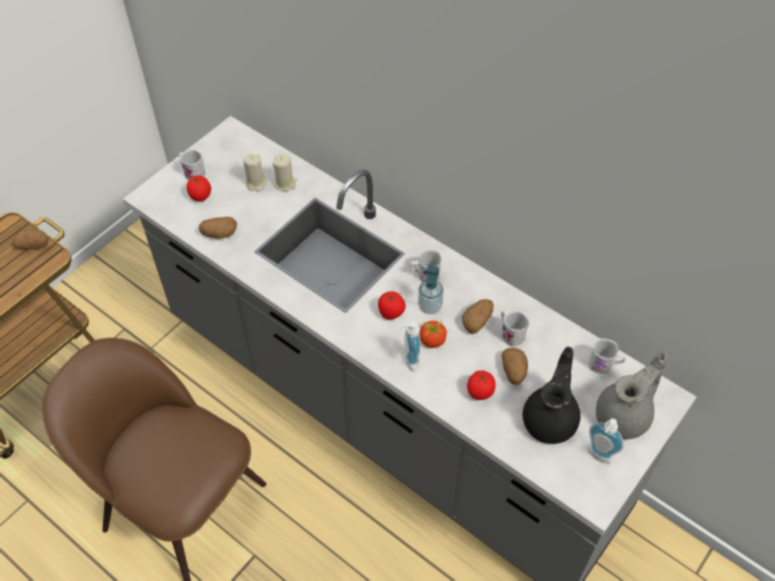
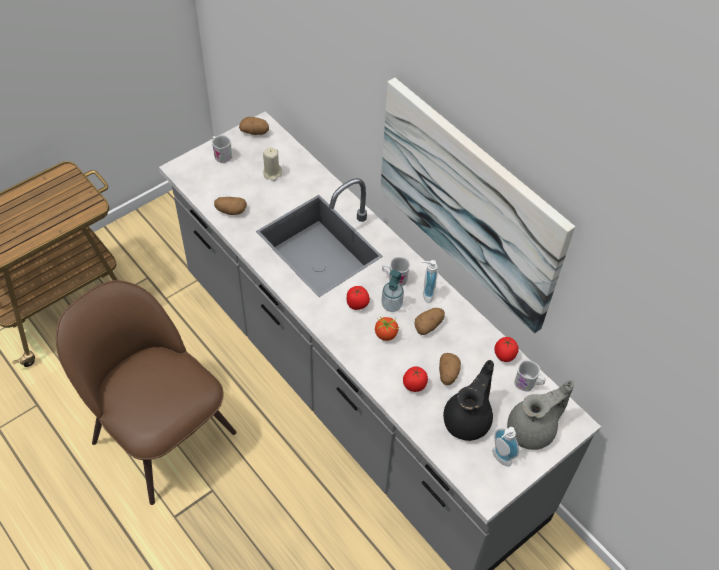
camera: 10 degrees right, 0 degrees up
(34, 245) = (81, 192): potato -> potato (255, 132)
(200, 197) = (223, 177): tomato -> tomato (504, 356)
(285, 183) = (296, 178): beige candle -> none
(408, 361) = (361, 347): soap dispenser -> soap dispenser (425, 294)
(506, 174) = (469, 204): none -> picture
(510, 333) = (454, 341): white mug -> none

